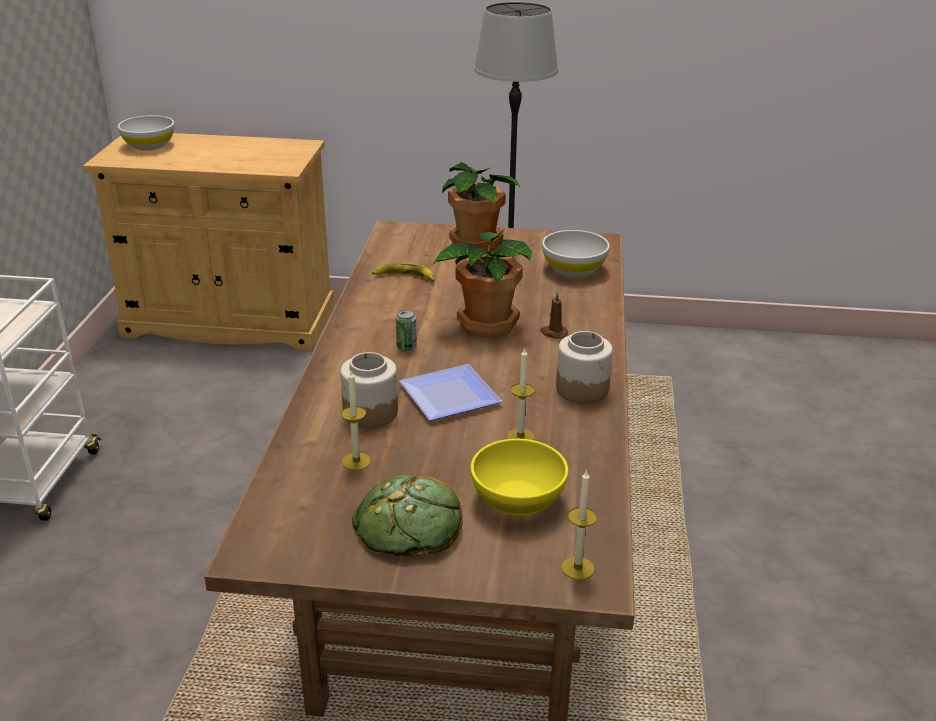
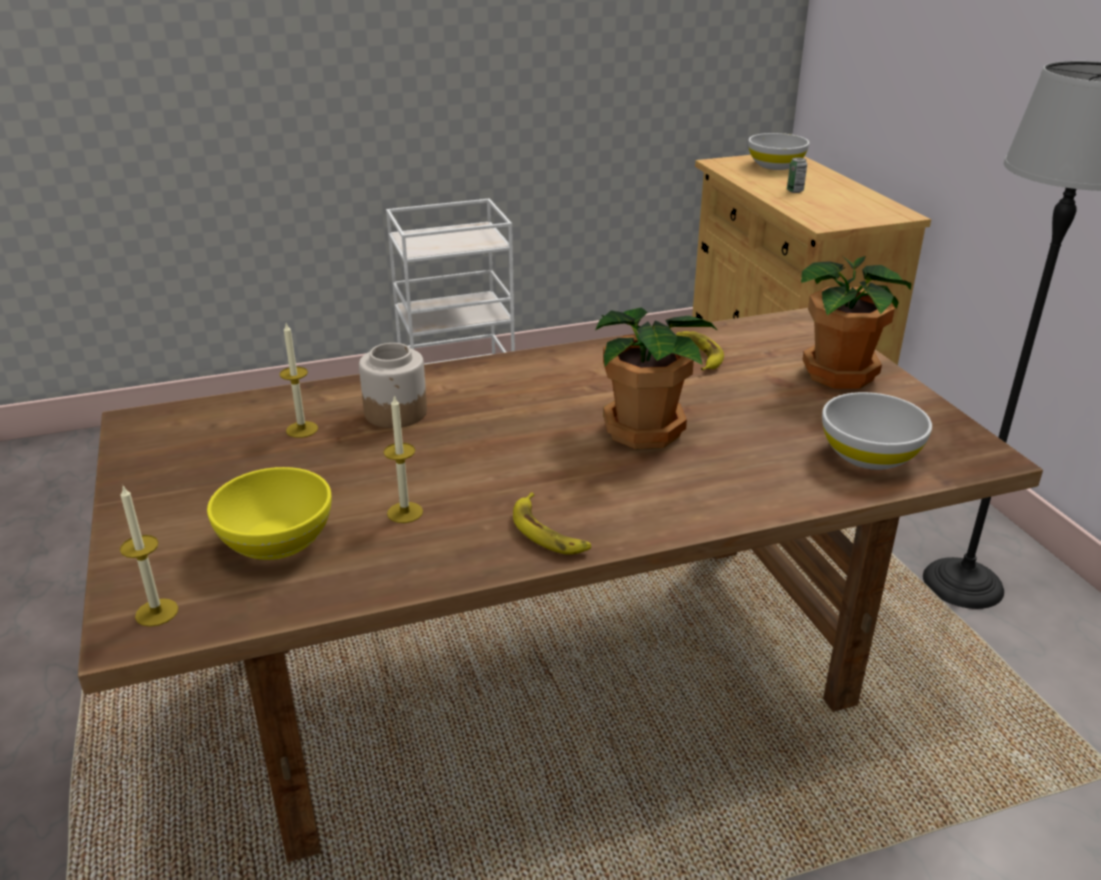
camera: 65 degrees right, 0 degrees up
(406, 347) = (543, 397): can -> can (795, 191)
(409, 524) = (205, 486): bread -> none
(451, 394) = (465, 447): plate -> none
(553, 333) = (670, 479): brown candle -> none
(582, 389) = (548, 532): jar -> banana

